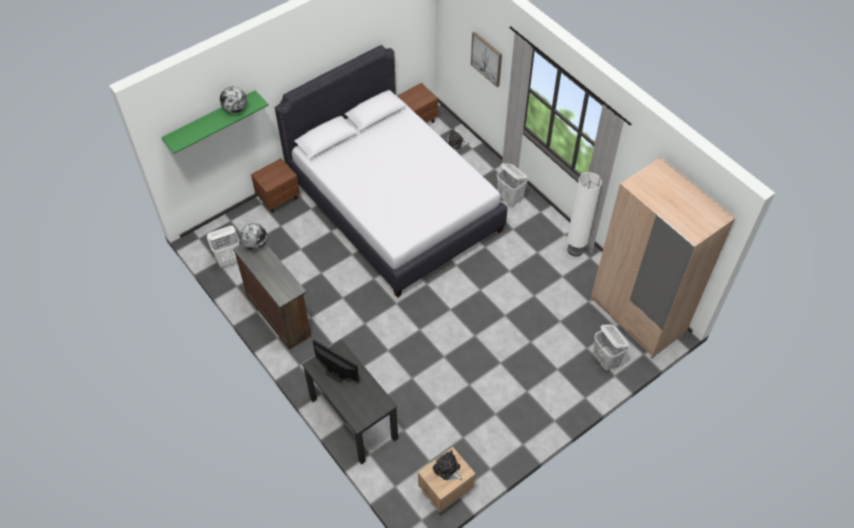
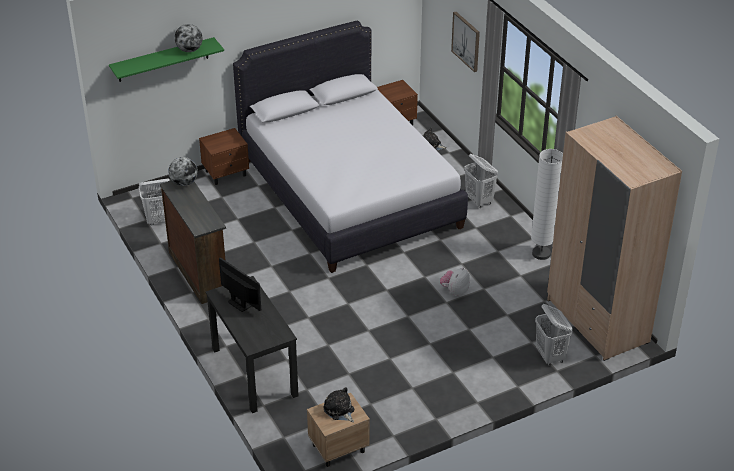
camera: 10 degrees right, 15 degrees down
(510, 301) = (455, 291): none -> plush toy

